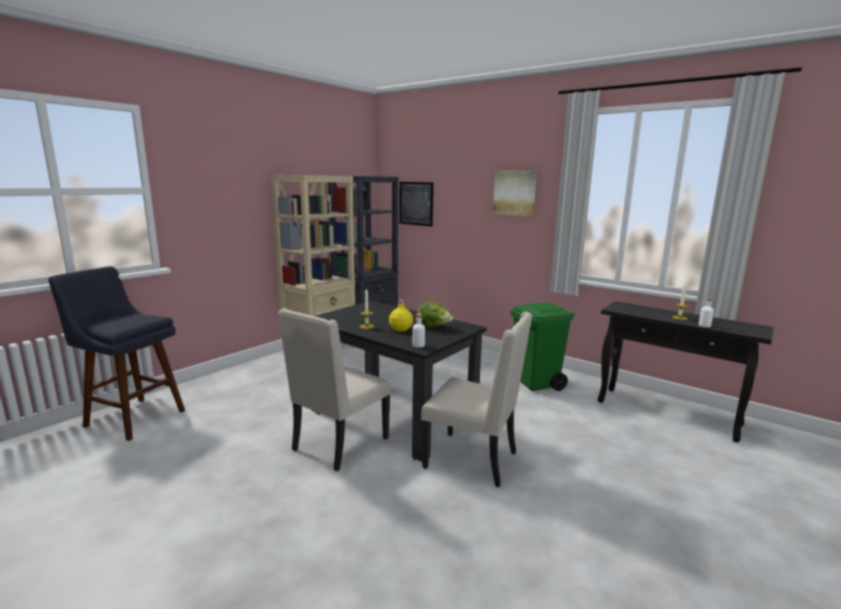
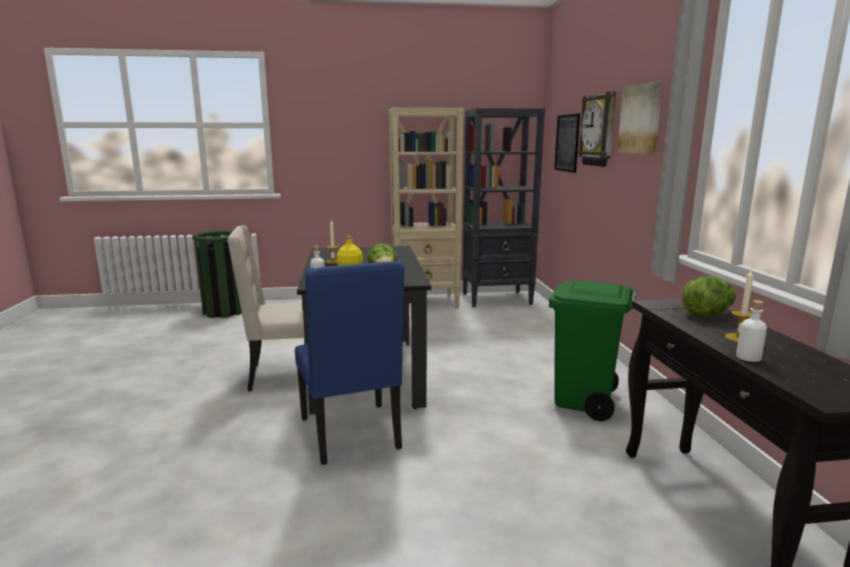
camera: 45 degrees right, 0 degrees up
(131, 417) = (224, 311): blue stool -> green trash can
(462, 196) = (599, 130): none -> wall clock
(473, 460) = (352, 434): beige chair -> blue chair
(641, 309) = (707, 315): none -> lettuce

